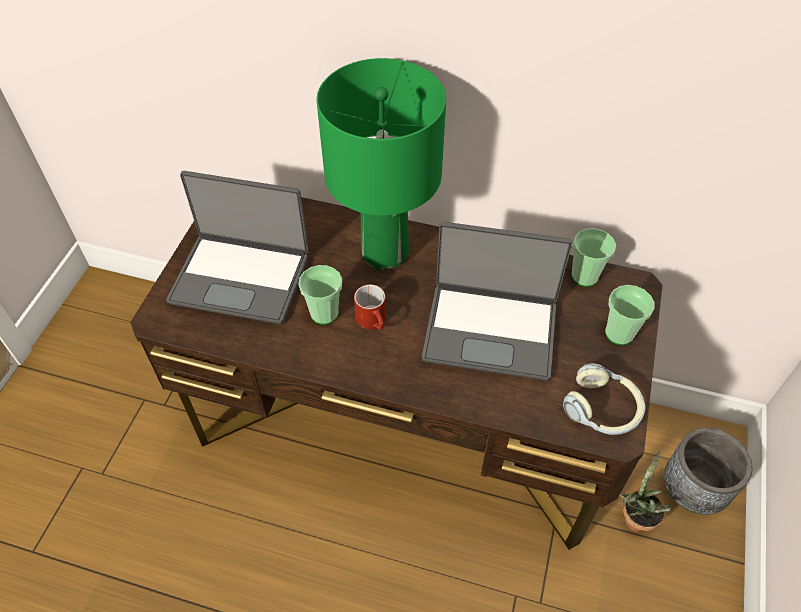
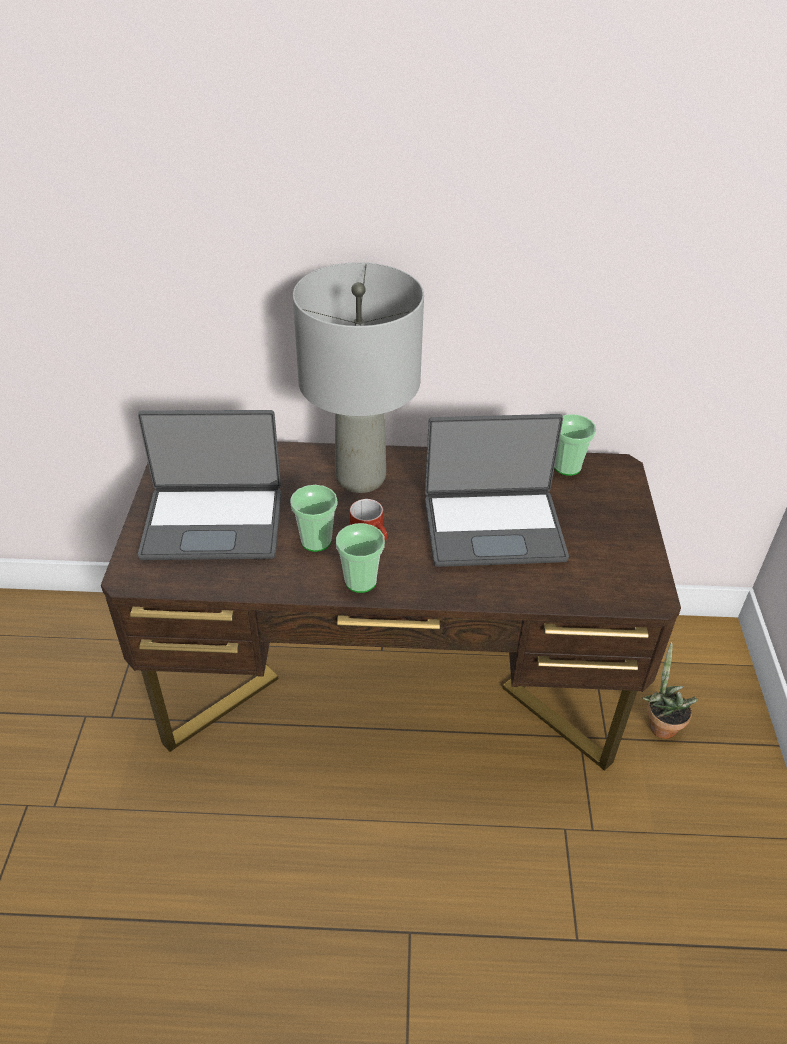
camera: 15 degrees left, 10 degrees down
(384, 253) = (359, 477): green table lamp -> grey table lamp
(602, 409) = (628, 577): headphones -> none
(619, 333) = (618, 510): cup -> cup (360, 581)
(692, 490) = (706, 687): grey planter -> none

